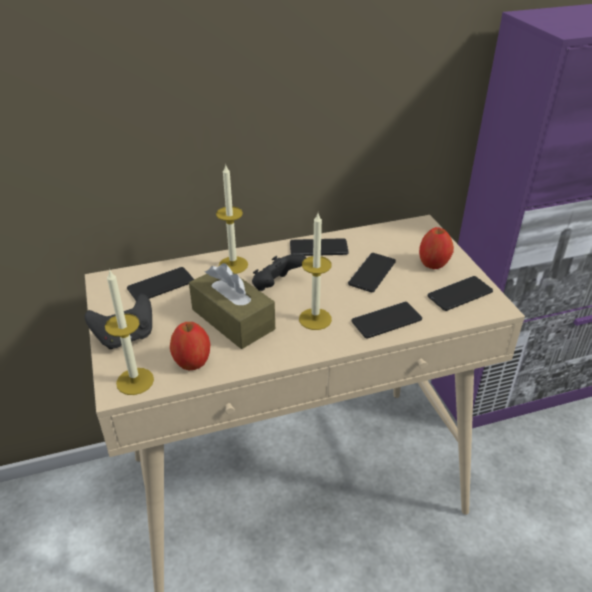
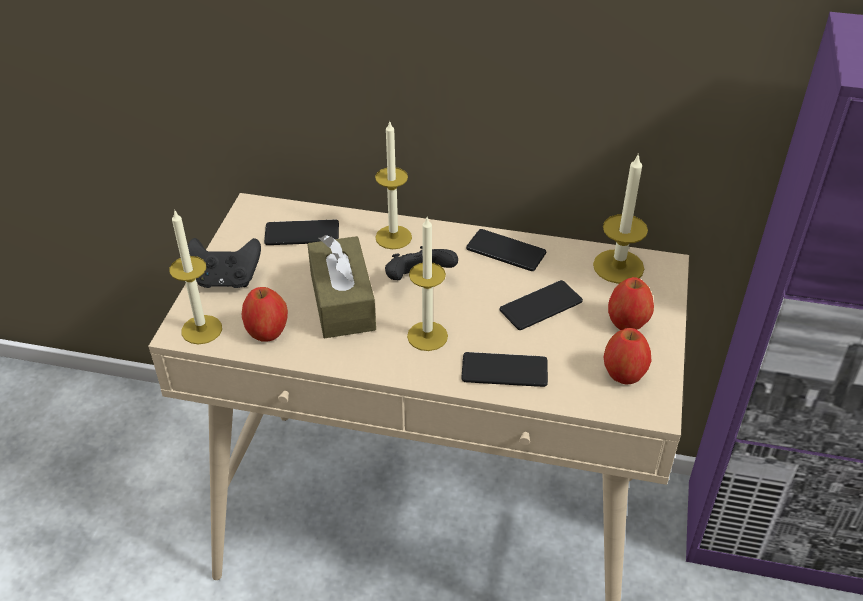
camera: 30 degrees right, 5 degrees up
(396, 234) = (618, 266): none -> candle
(460, 294) = (623, 374): phone -> apple

